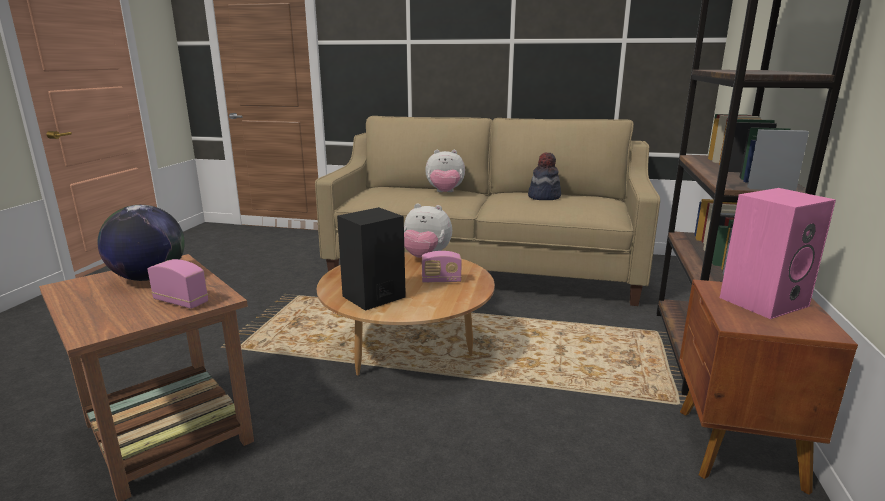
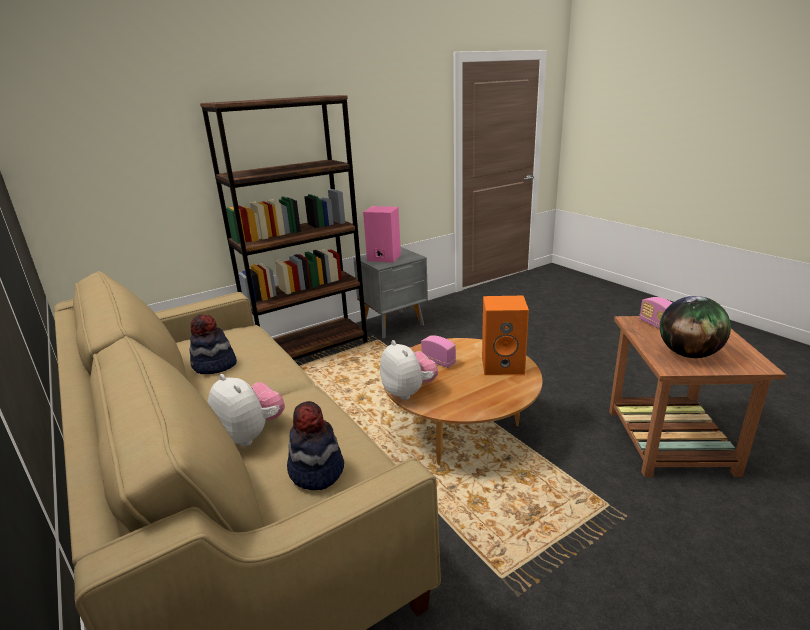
camera: 135 degrees left, 5 degrees up
(373, 297) = (503, 365): black speaker -> orange speaker
(386, 192) = (316, 470): none -> hat
(736, 449) = (394, 324): brown nightstand -> grey nightstand

